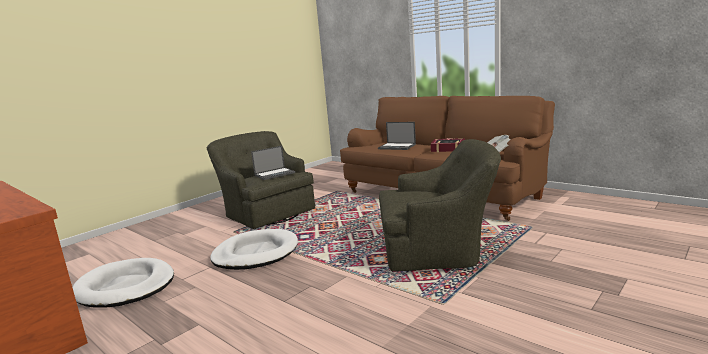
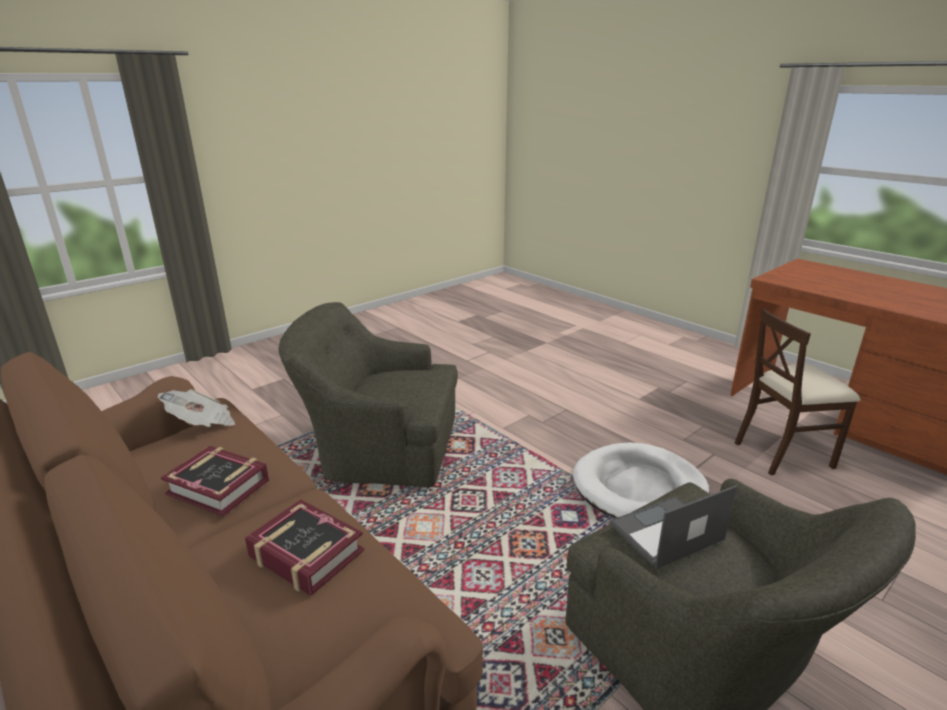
camera: 175 degrees left, 10 degrees up
(126, 287) = (783, 453): white dog bed -> beige chair
(397, 146) = (305, 554): laptop -> book

